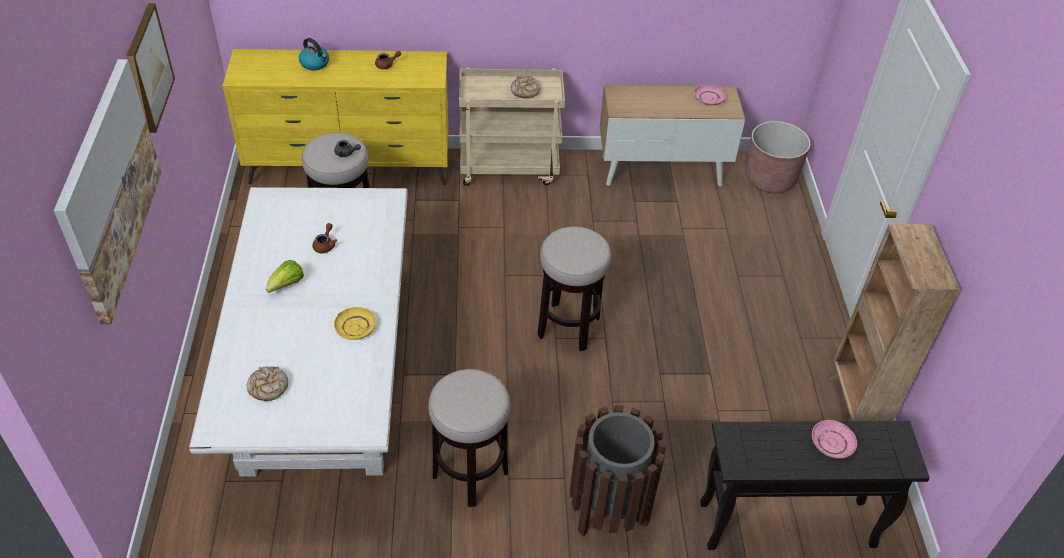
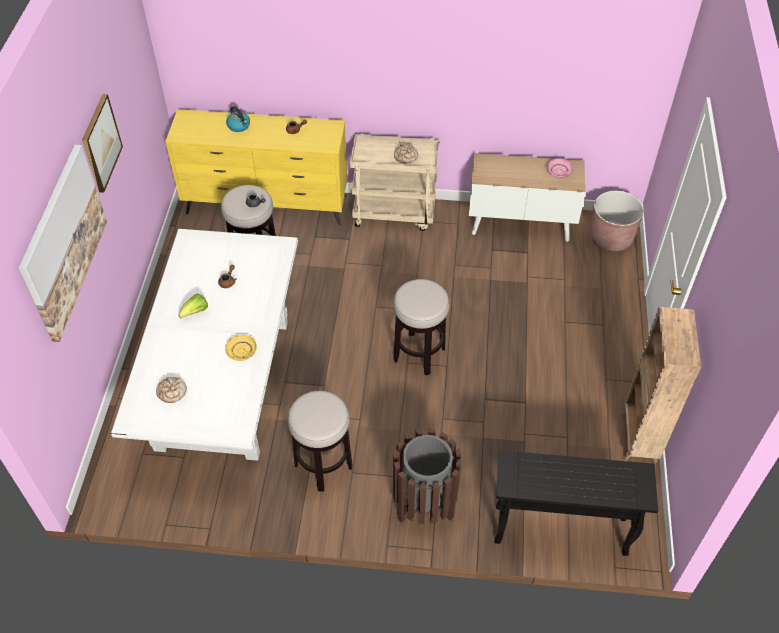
camera: 10 degrees right, 5 degrees up
(832, 443) = (587, 475): pink plate -> none

